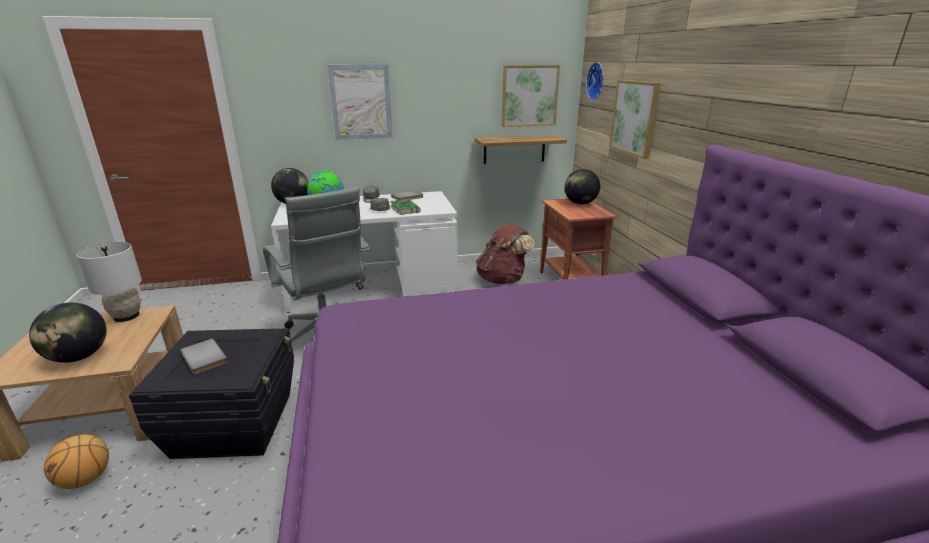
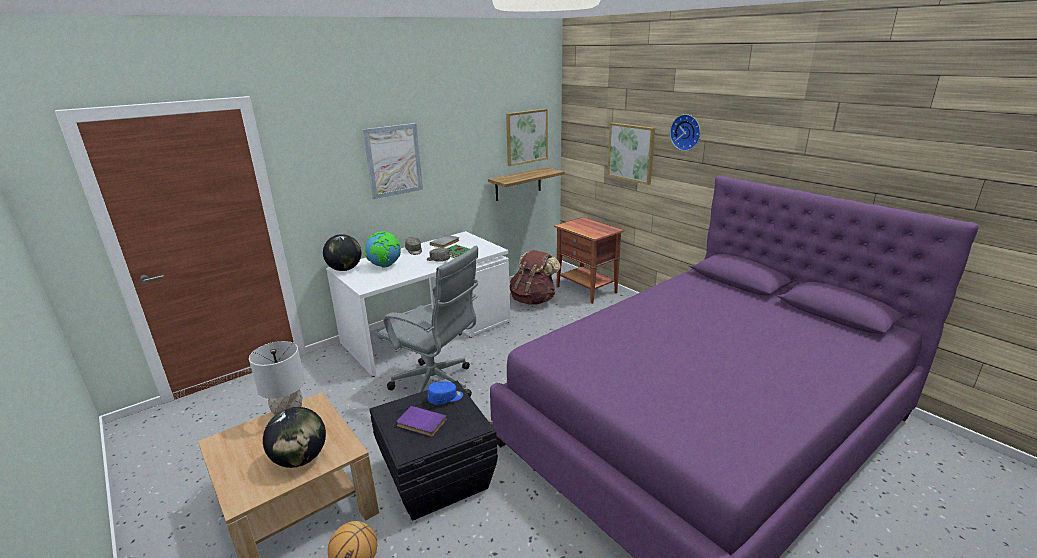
camera: 25 degrees left, 0 degrees up
(202, 358) = (420, 423): grey book -> purple book
(254, 342) = (445, 398): none -> blue cap
(580, 203) = (586, 223): globe -> none
(597, 81) = (583, 121): wall clock -> wall clock (686, 132)

